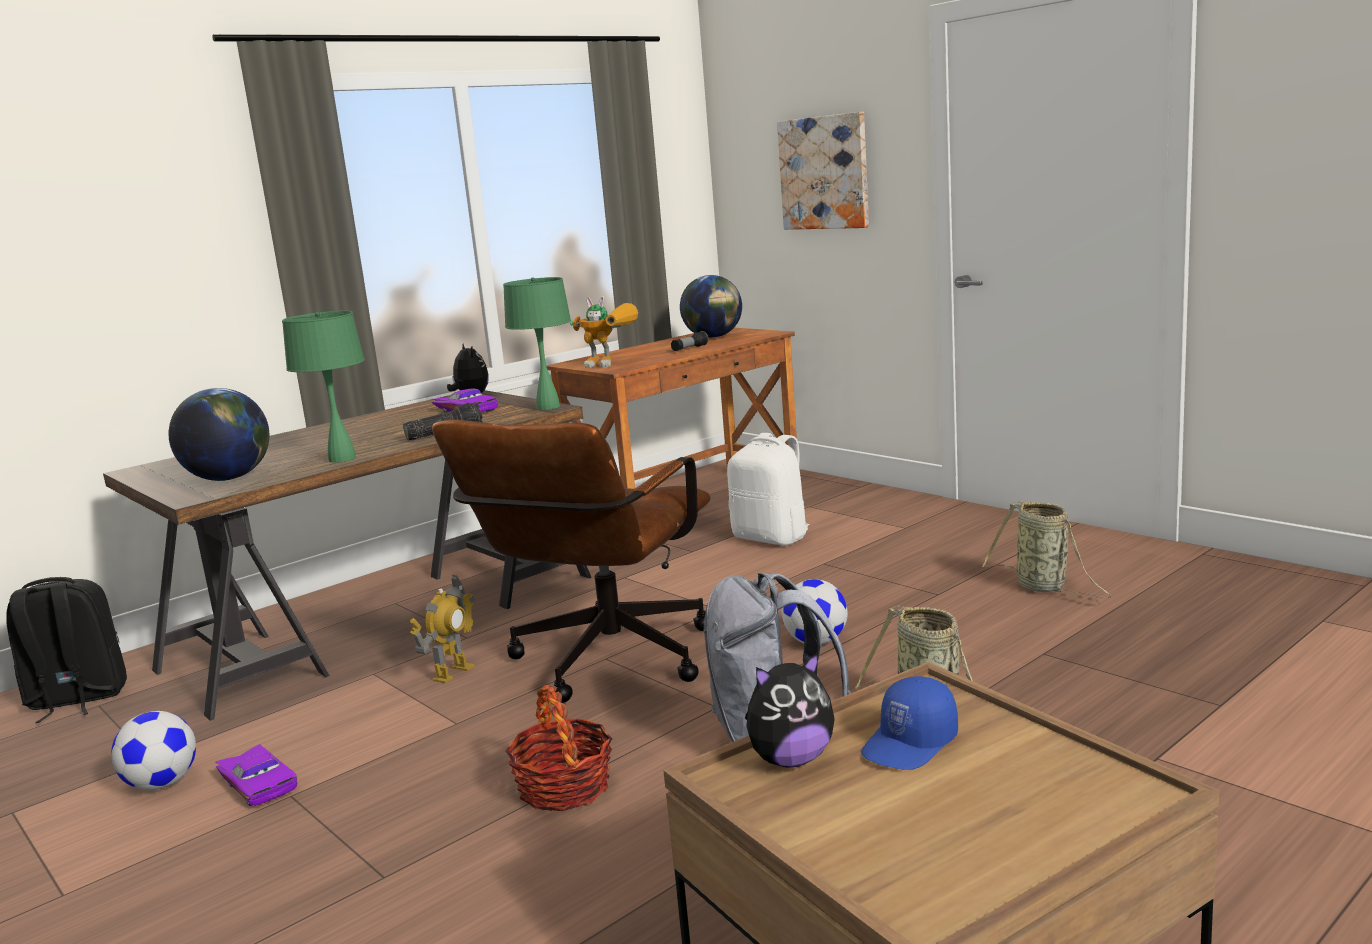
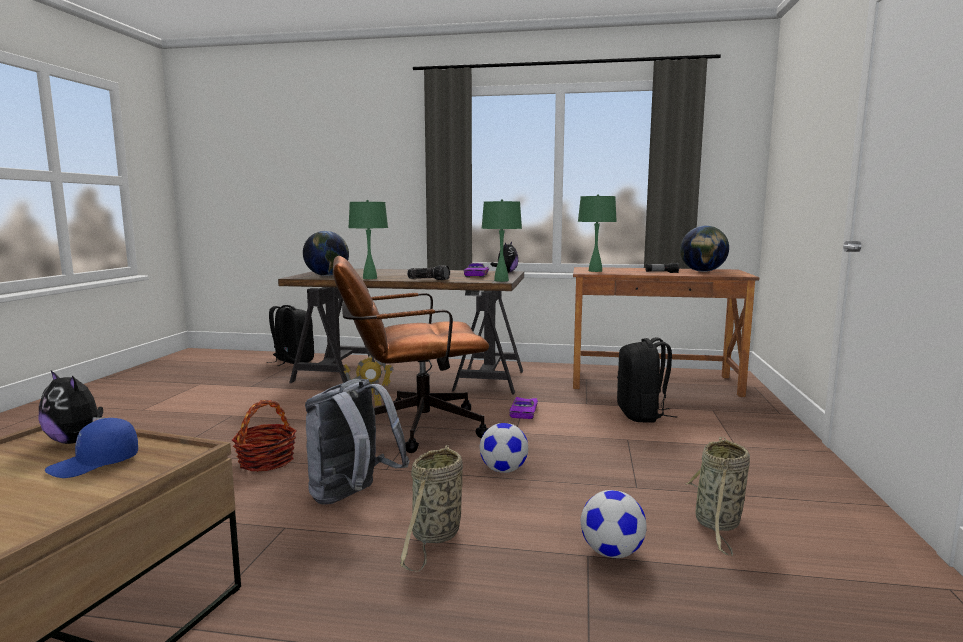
camera: 50 degrees right, 5 degrees down
(162, 784) = (231, 394): football -> football (612, 552)
(261, 783) = (240, 407): purple toy car -> purple toy car (525, 412)
(612, 364) = (595, 271): toy robot -> green table lamp
(772, 538) = (642, 415): white backpack -> black backpack
(825, 173) = (807, 151): picture -> none
(911, 744) = (95, 464): blue cap -> blue cap turned 45 degrees counterclockwise

